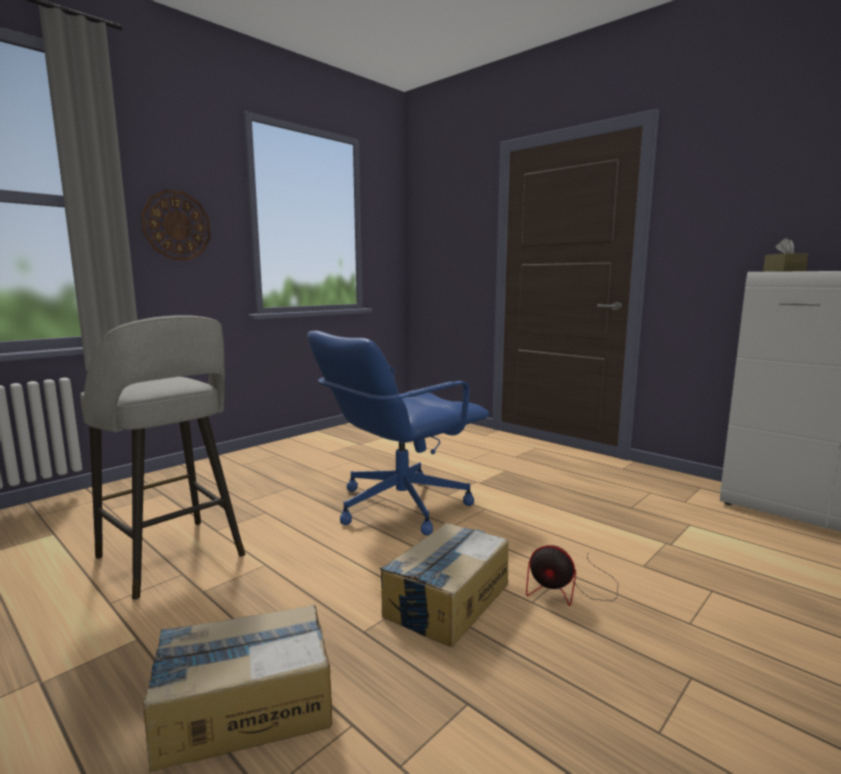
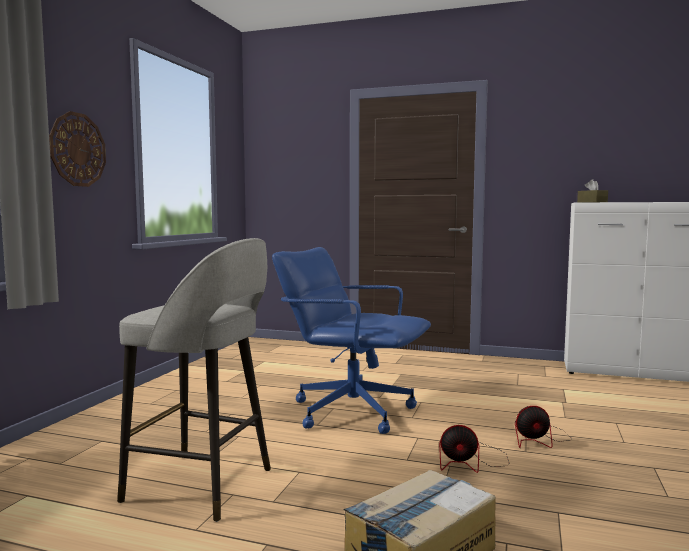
camera: 25 degrees left, 5 degrees down
(399, 505) = (351, 411): blue office chair -> blue office chair turned 90 degrees clockwise
(446, 600) = (471, 462): cardboard box -> fan

